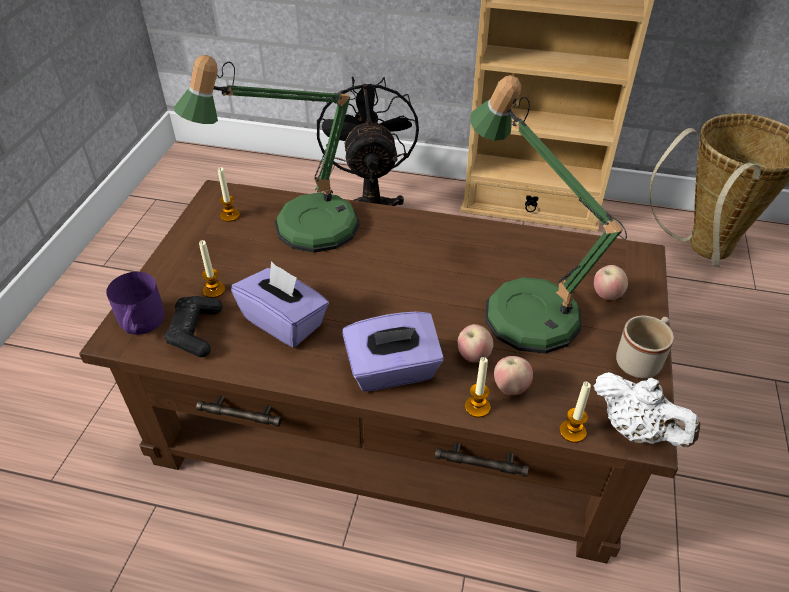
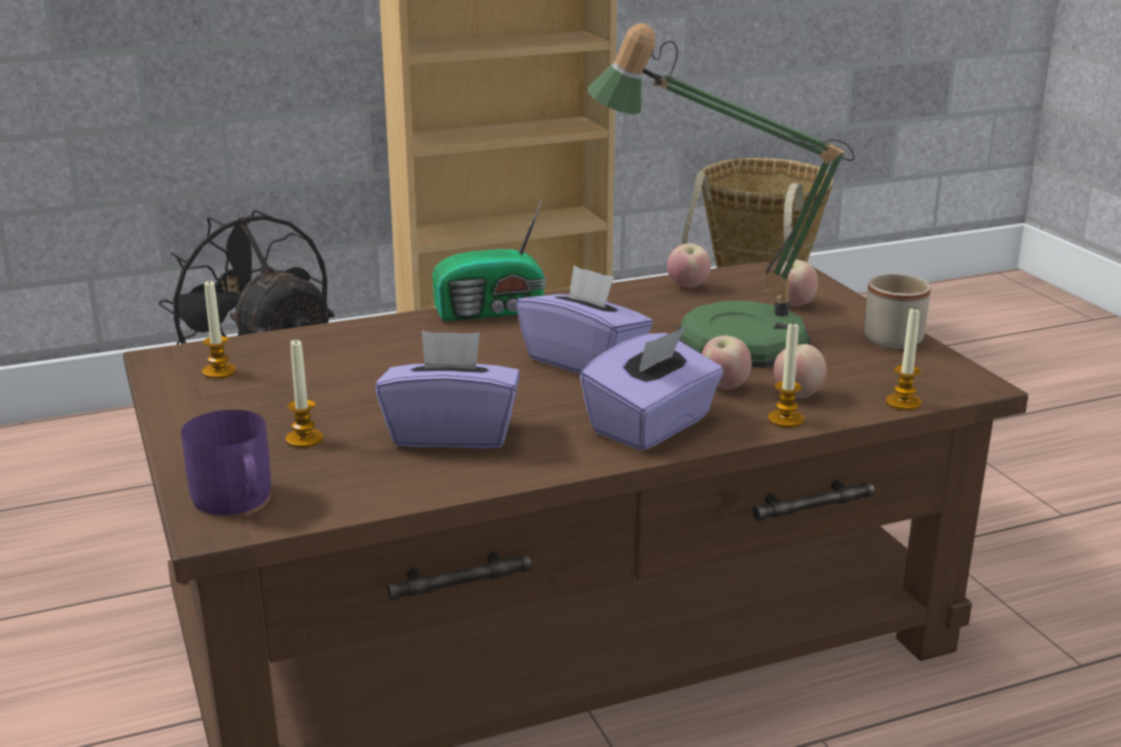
camera: 35 degrees left, 20 degrees down
(196, 332) = (337, 481): black game controller -> none
(301, 228) = (347, 354): table lamp -> none
(412, 222) = (493, 311): none -> radio
(416, 292) = (584, 361): none -> purple tissue box
(554, 247) = (688, 286): none -> apple
(635, 430) = (957, 381): white teapot -> none

